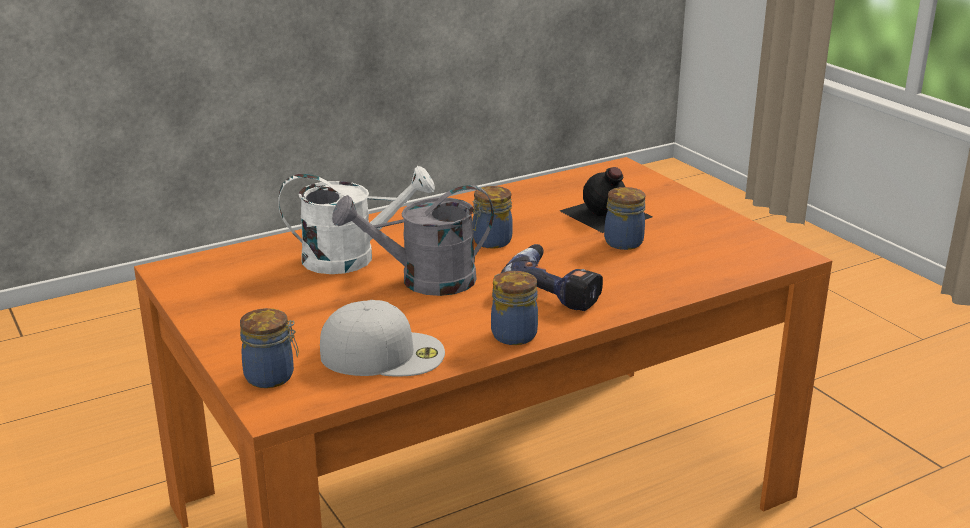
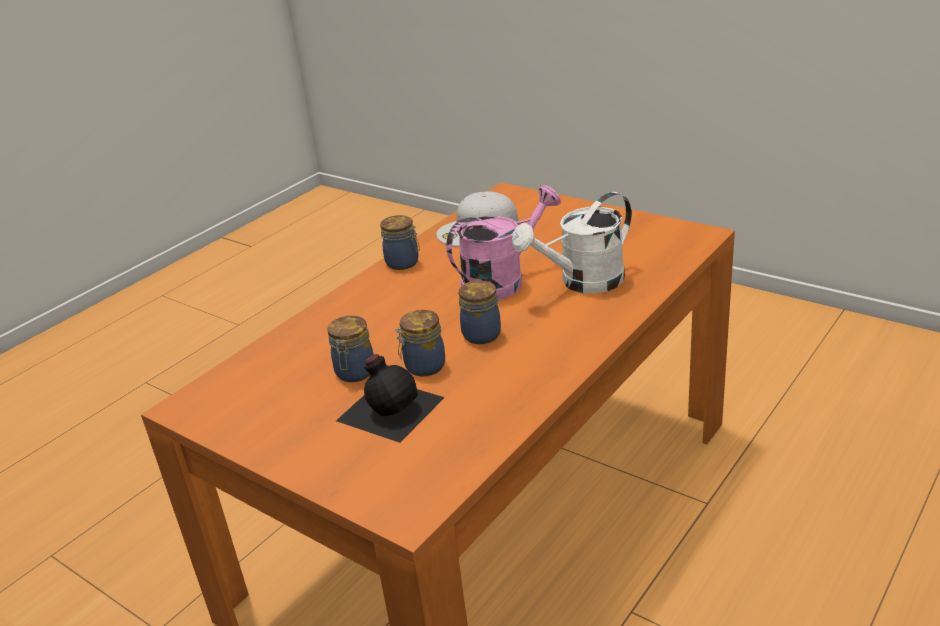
camera: 160 degrees right, 5 degrees up
(272, 377) = (527, 203): jar -> jar (423, 367)
(424, 281) = (502, 281): grey watering can -> pink watering can
(554, 289) = (394, 304): power drill -> none

